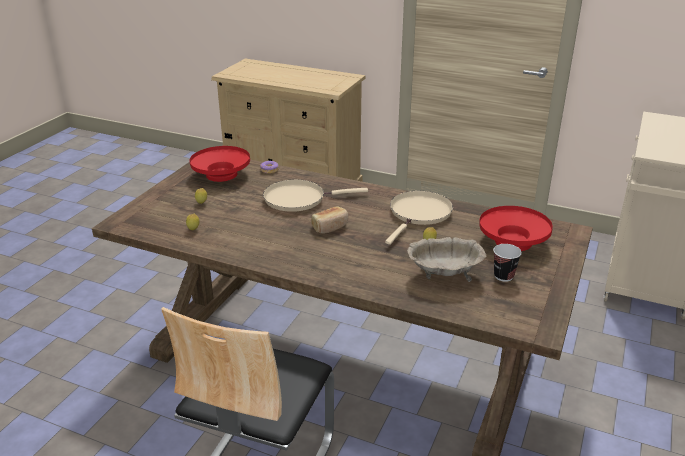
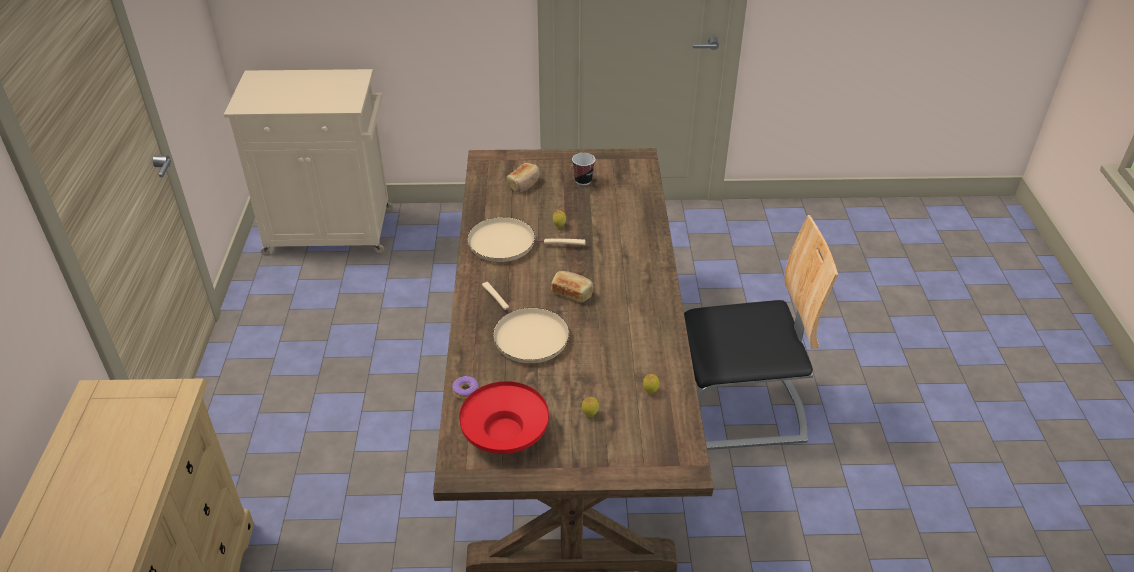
camera: 115 degrees left, 10 degrees up
(443, 275) = (605, 208): beige bowl -> none
(512, 241) = (524, 184): red bowl -> bread

